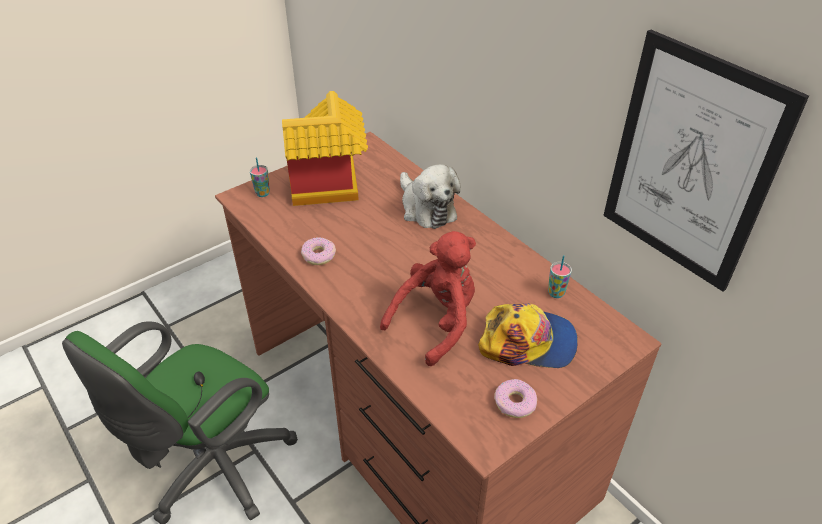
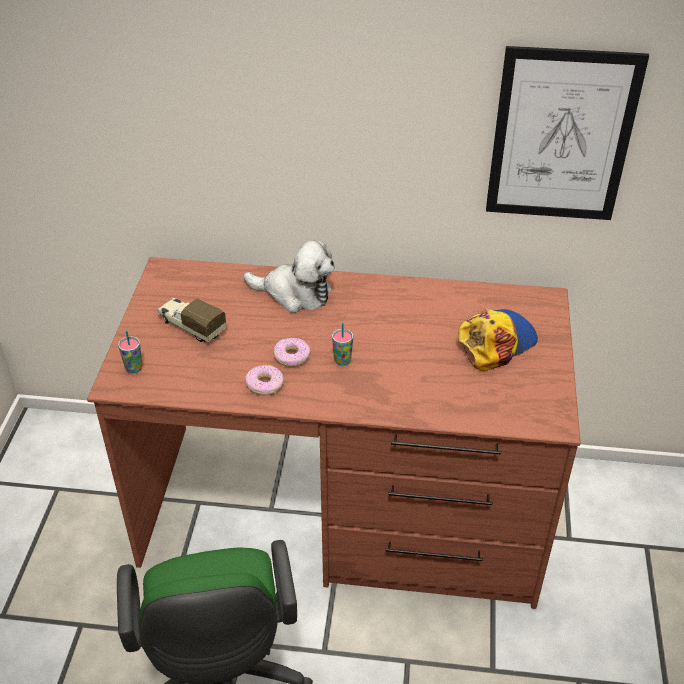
camera: 45 degrees left, 0 degrees up
(330, 189) = (191, 326): toy house -> toy truck
(436, 322) = (421, 371): red plush toy -> none
(514, 403) = (539, 386): donut -> donut (292, 357)
(556, 293) = (469, 297): cup -> cup (342, 360)

